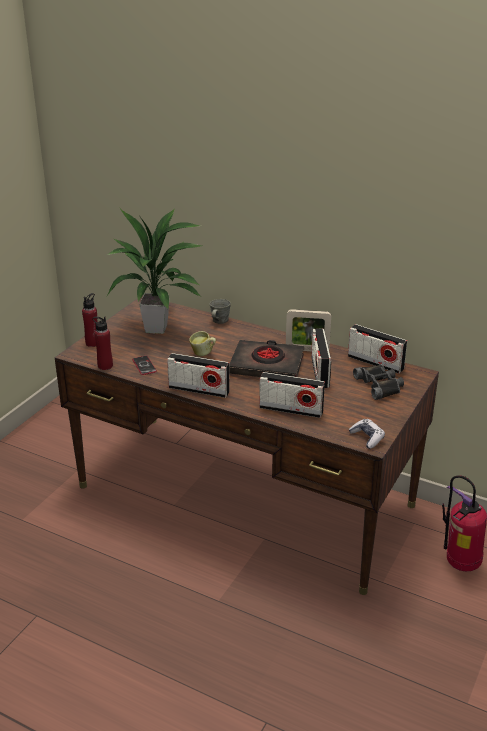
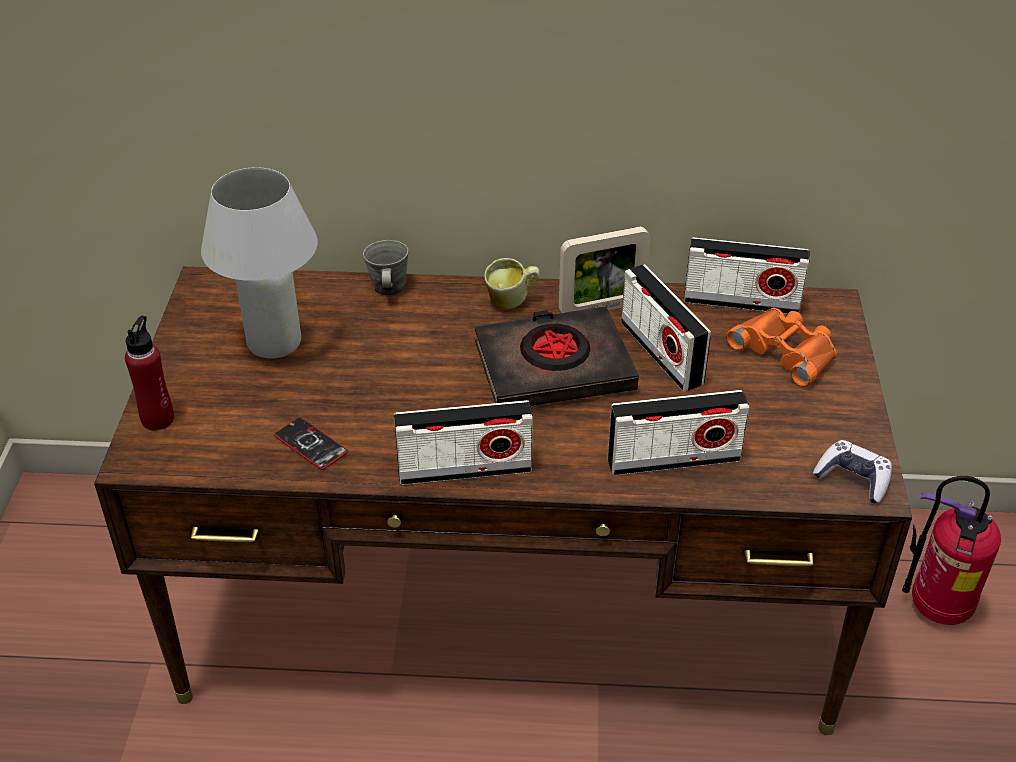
camera: 25 degrees left, 10 degrees up
(105, 366) = (226, 471): red bottle -> none
(157, 329) = (274, 343): potted plant -> white table lamp
(203, 354) = (412, 378): mug -> mug (511, 302)
(380, 385) = (786, 351): black binoculars -> orange binoculars

